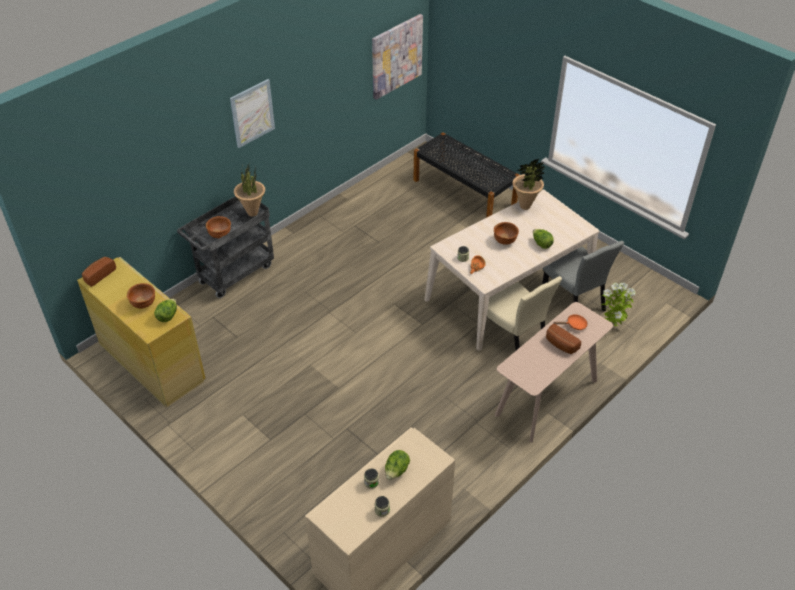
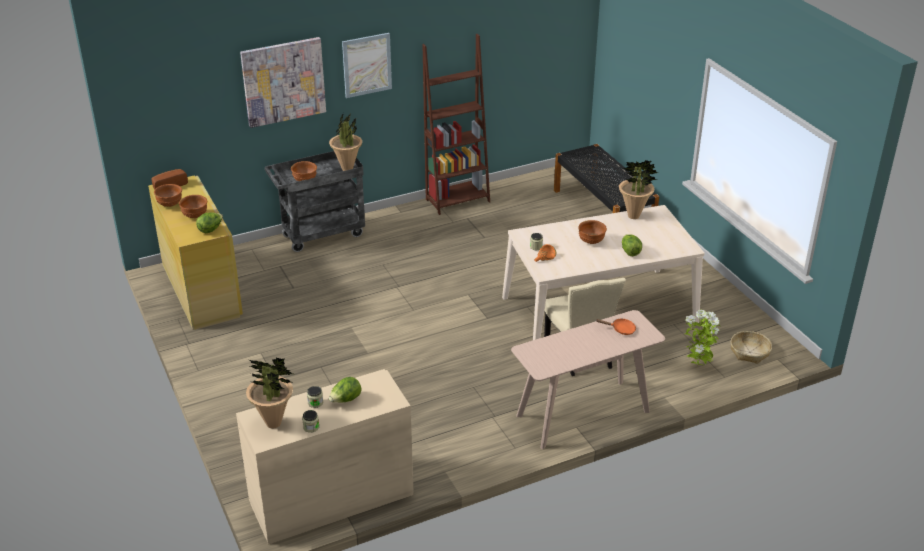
camera: 20 degrees right, 10 degrees down
(112, 297) = (170, 204): none -> brown bowl
(337, 209) = (457, 200): none -> brown bookcase
(346, 516) = (274, 423): none -> potted plant
(396, 56) = (552, 48): picture -> picture (283, 81)
(560, 345) = (593, 343): bread -> none
(573, 299) = (668, 333): grey chair -> none
(643, 301) = (749, 352): none -> basket

